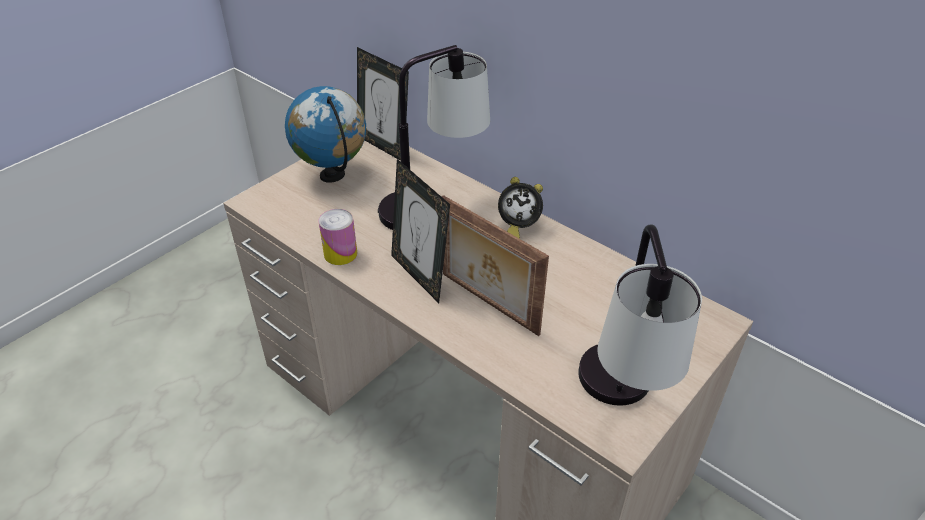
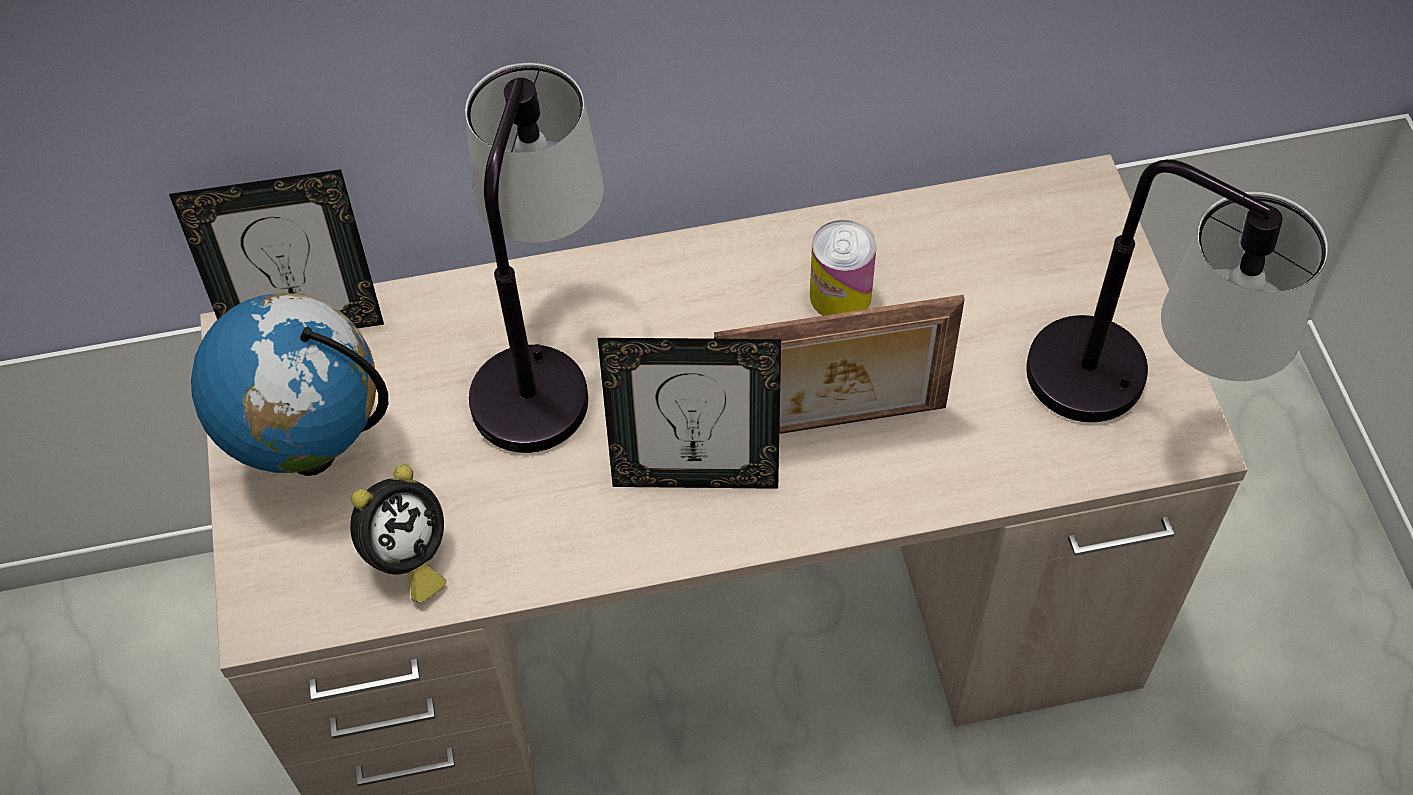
camera: 50 degrees left, 15 degrees up
(340, 253) = (542, 556): can -> can (840, 295)
(517, 228) = (702, 281): alarm clock -> alarm clock (407, 559)

